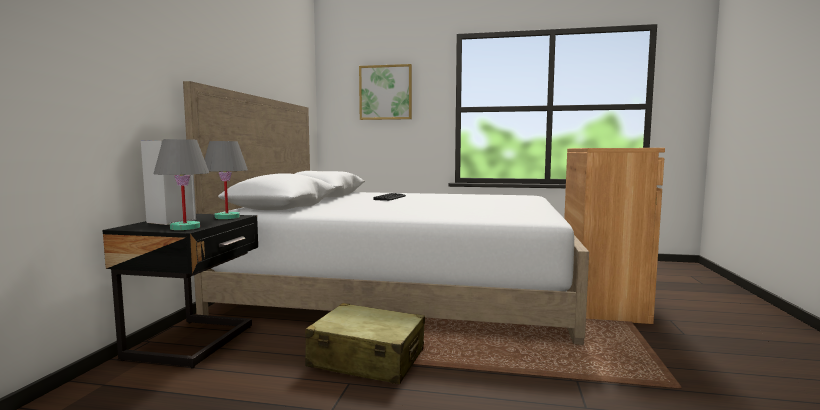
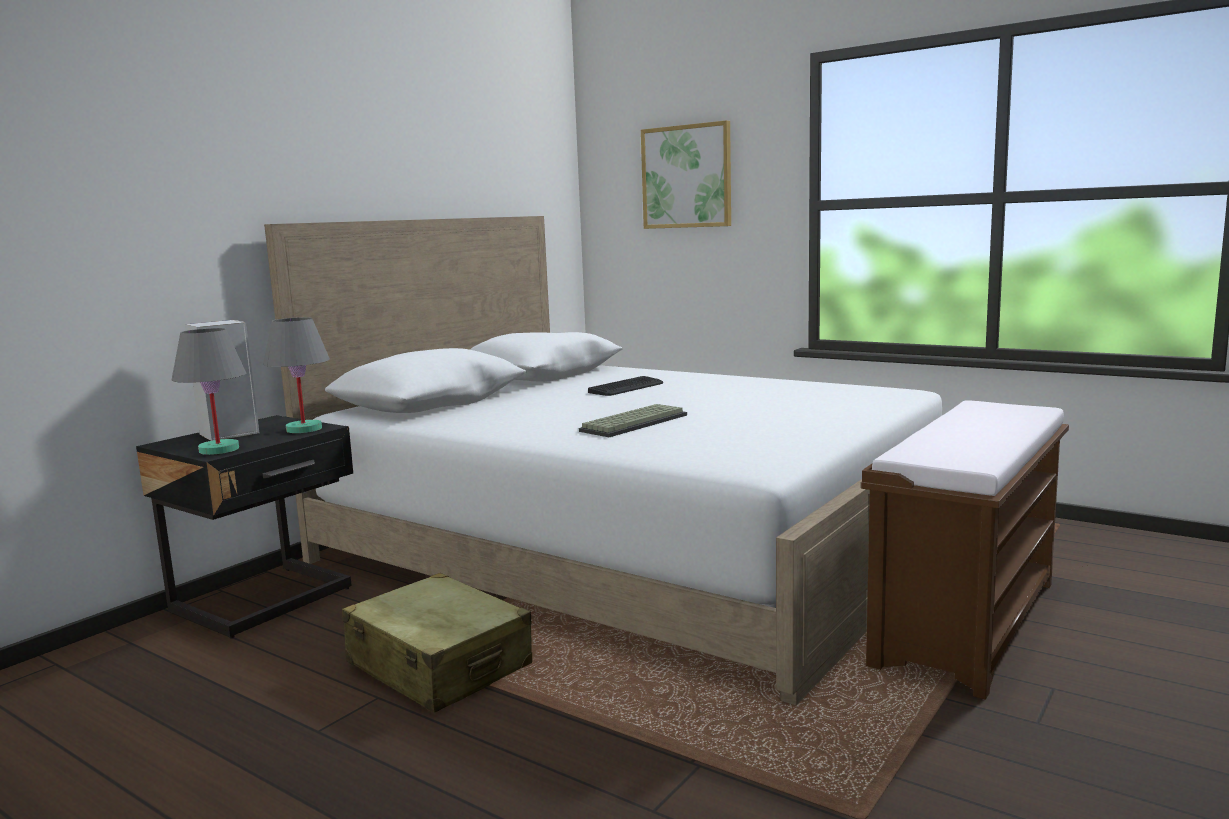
camera: 25 degrees right, 5 degrees up
(433, 208) = (634, 422): none -> keyboard
(601, 299) = (966, 621): brown cabinet -> brown bench

